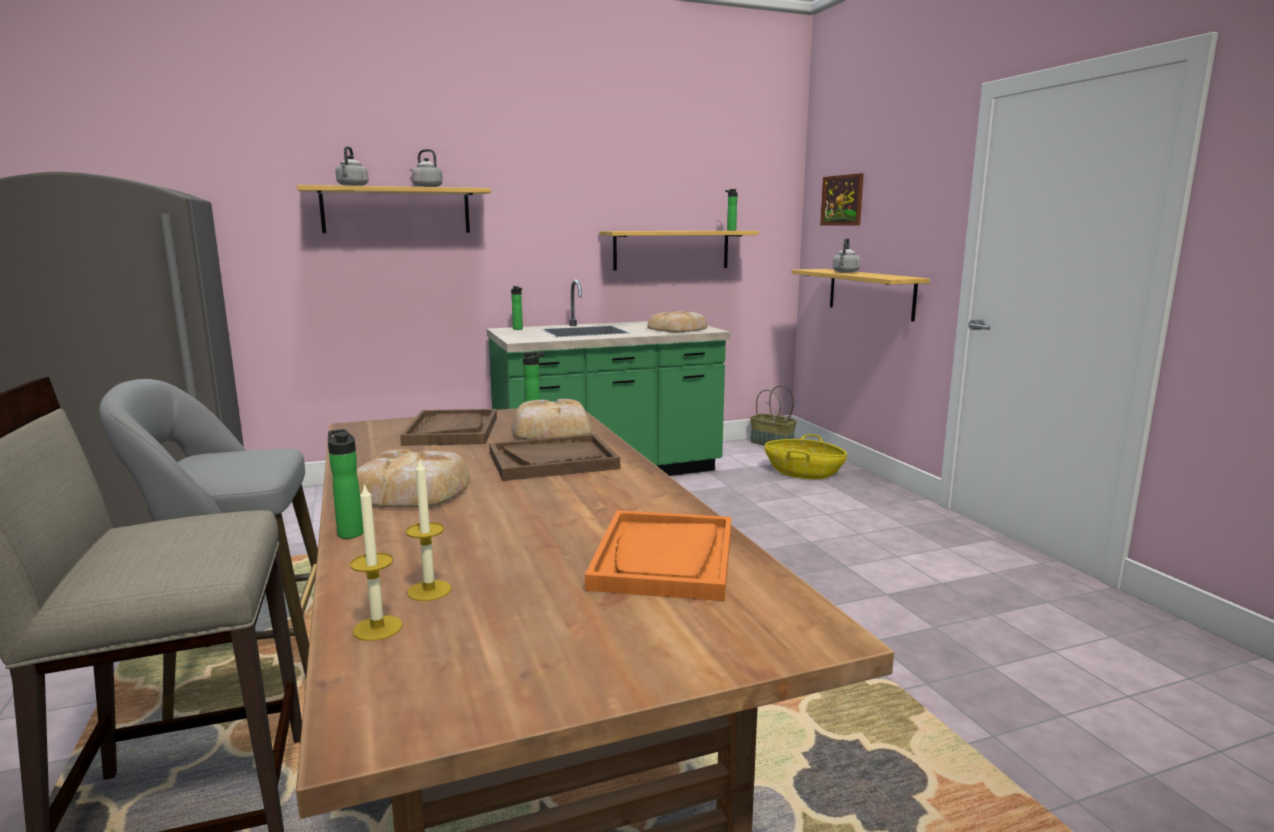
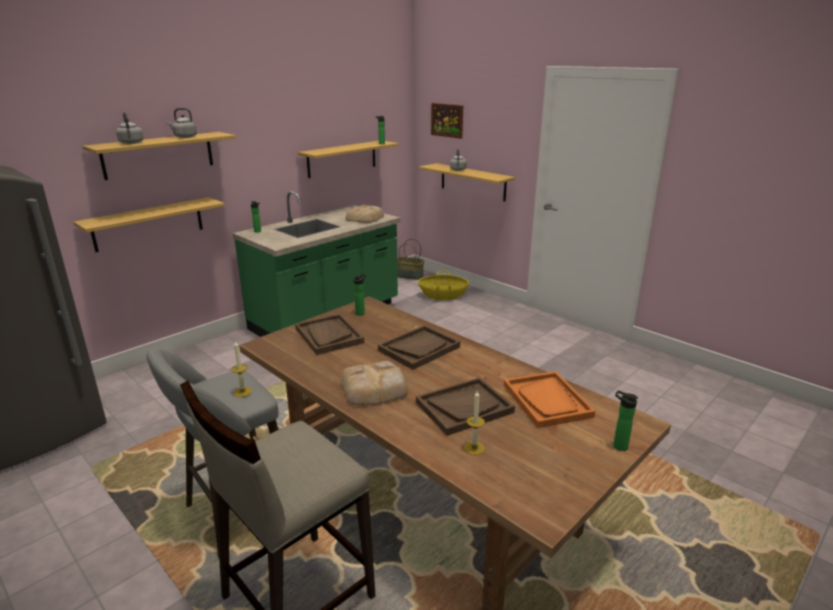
camera: 25 degrees left, 10 degrees up
(349, 532) = (386, 425): bottle -> bottle (618, 445)
(373, 298) = (148, 224): none -> shelf
(378, 628) = (481, 474): candle -> candle (243, 392)
(504, 537) = (464, 407): none -> brown tray
(551, 430) = (386, 324): bread -> none

